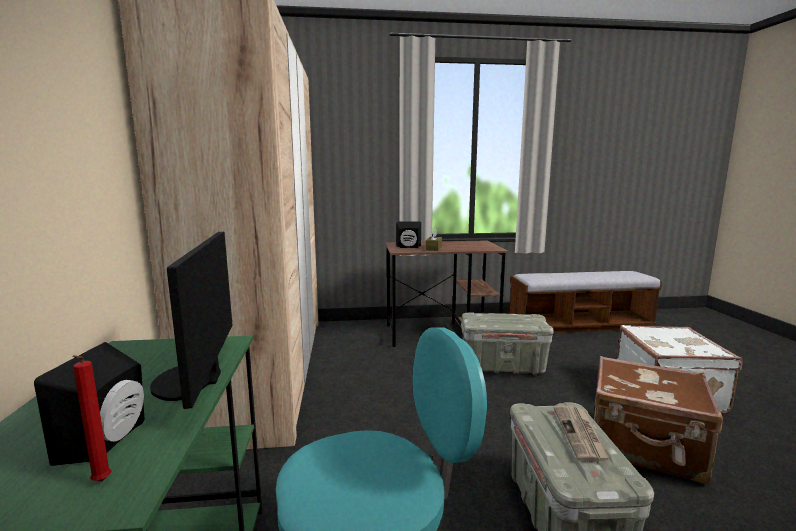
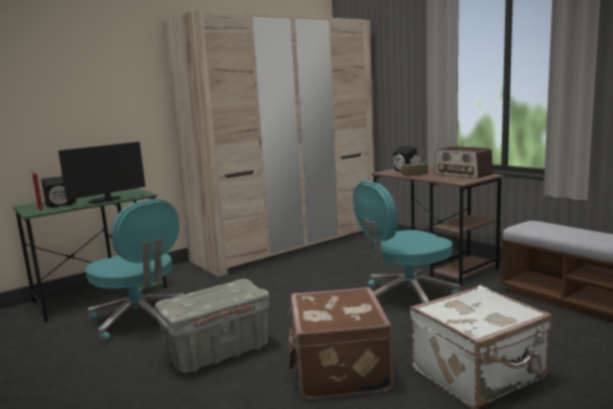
camera: 60 degrees right, 0 degrees up
(465, 243) = (463, 174): none -> radio
(502, 366) = (406, 297): grey storage box -> turquoise office chair
(581, 434) = (220, 297): newspaper -> none

